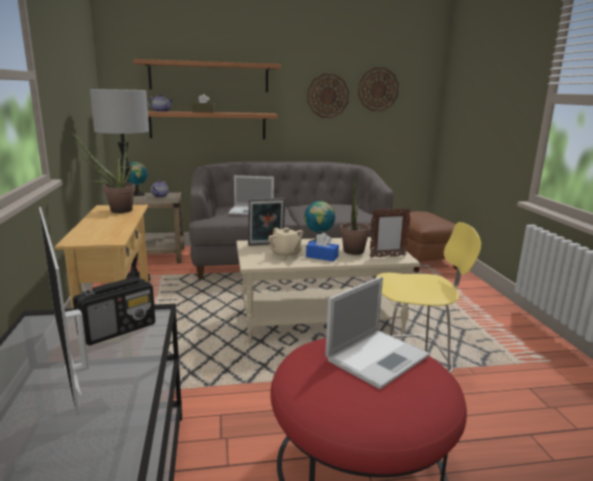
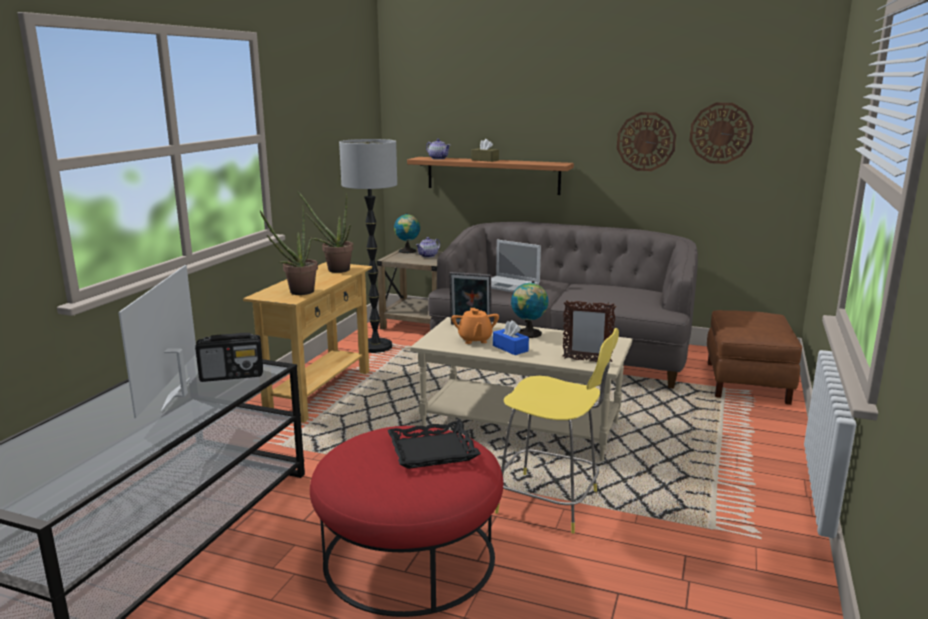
camera: 30 degrees right, 0 degrees up
(209, 76) = (496, 117): shelf -> none
(285, 254) = (475, 339): beige teapot -> orange teapot
(353, 253) = (553, 350): potted plant -> potted plant (297, 293)
(378, 357) = (432, 450): laptop -> black tray

